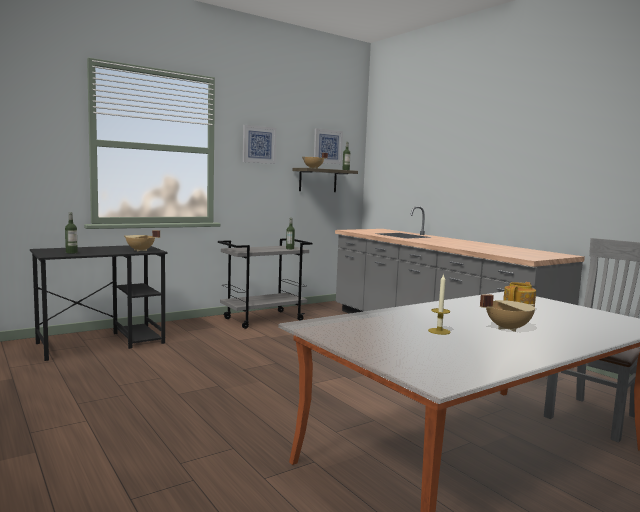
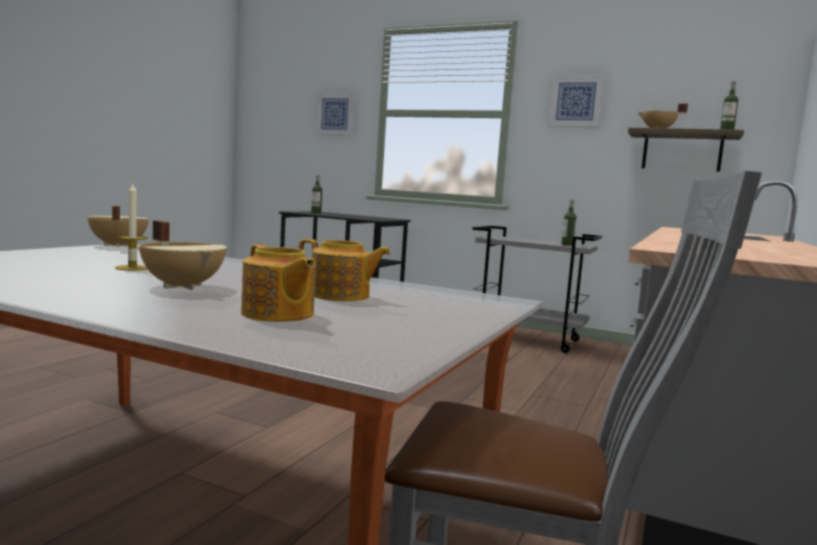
camera: 60 degrees right, 0 degrees up
(140, 250) = (368, 218): beige cooking pot -> beige cooking pot (117, 245)
(327, 146) = (708, 95): picture -> picture (335, 114)
(574, 323) = (277, 314): none -> teapot

